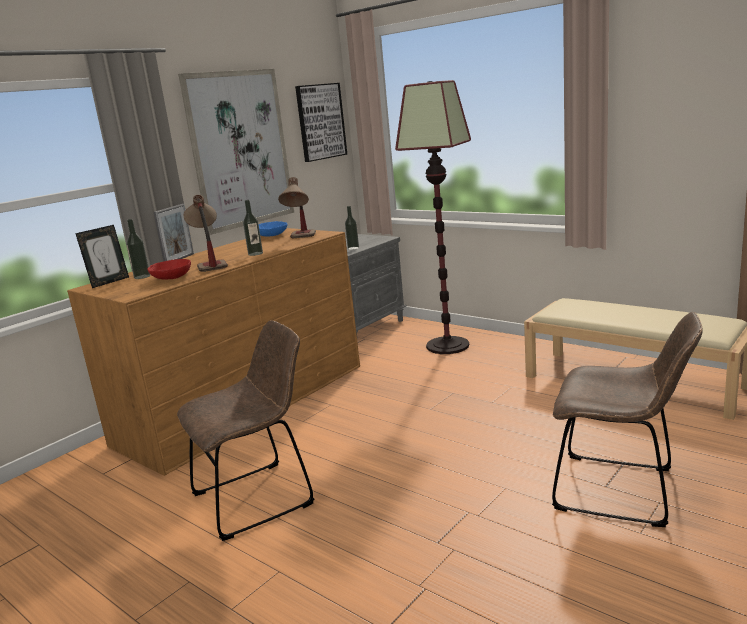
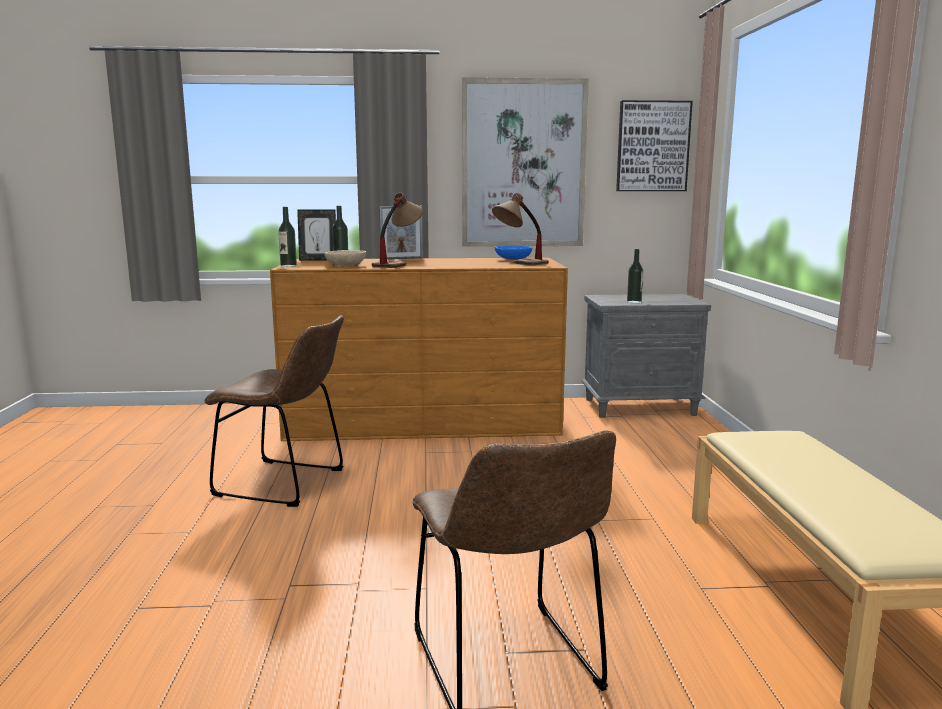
camera: 45 degrees right, 5 degrees down
(172, 278) = (346, 265): red bowl -> beige bowl
(255, 254) = (446, 265): bottle -> bottle (288, 266)
(448, 345) = (684, 454): floor lamp -> none

